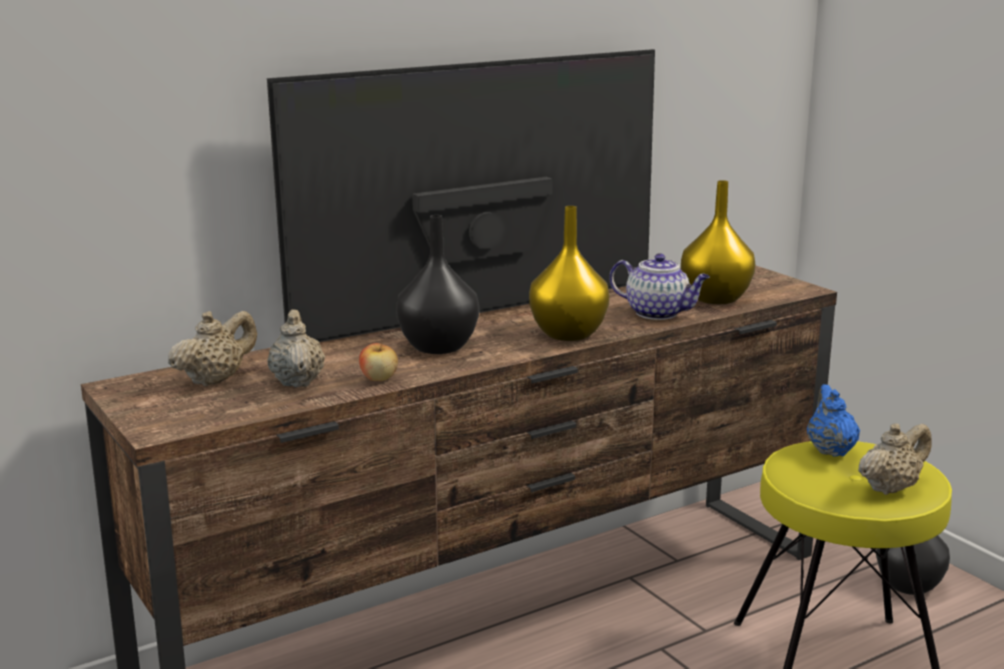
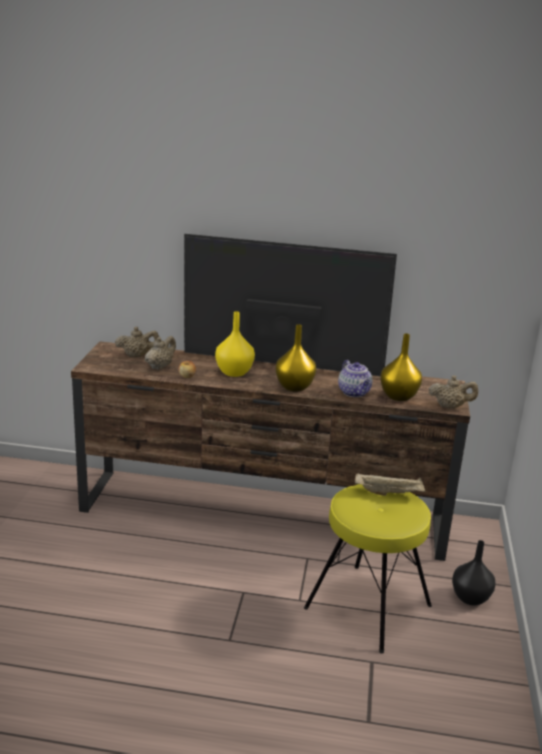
camera: 40 degrees right, 5 degrees up
(440, 346) = (235, 372): black vase -> yellow vase
(830, 450) = (389, 493): blue teapot -> beige tray
(890, 488) = (378, 519): beige teapot -> beige teapot (450, 407)

